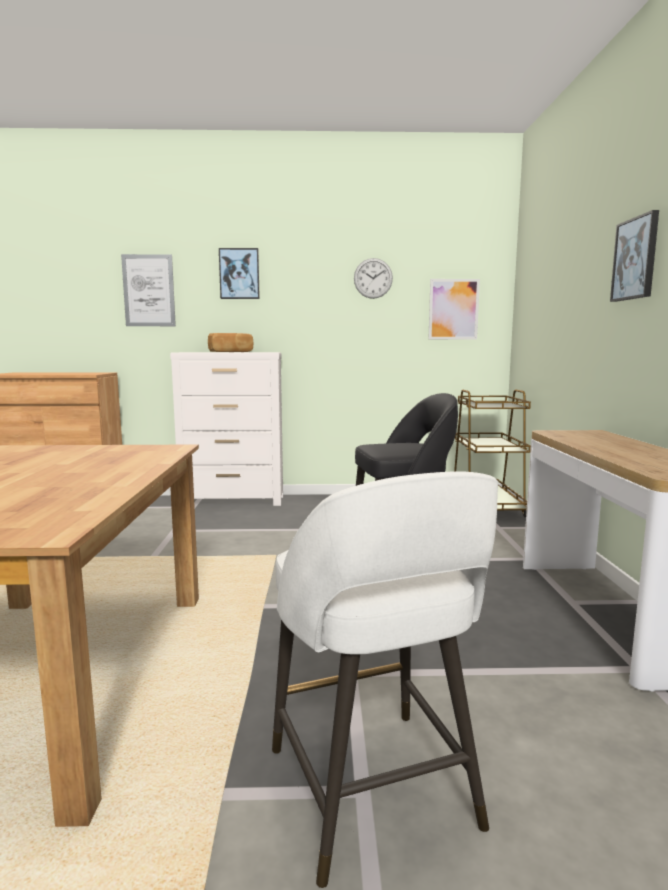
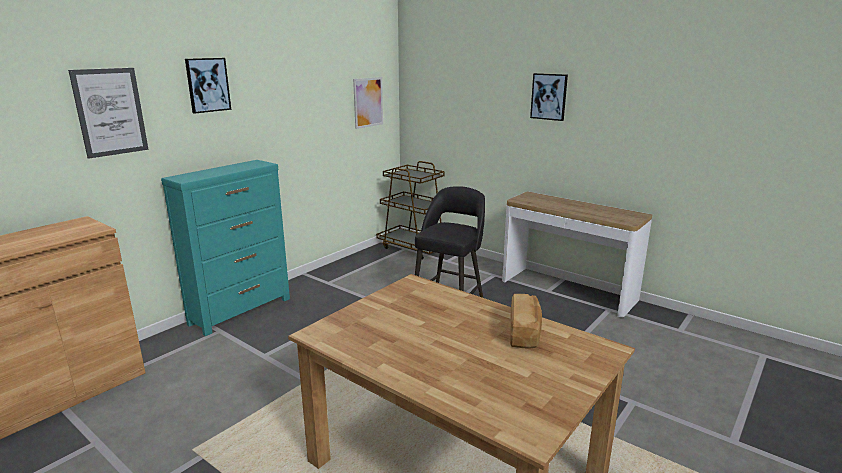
camera: 50 degrees left, 10 degrees up
(231, 352) = (227, 169): bread -> bread (525, 333)
(233, 501) = (241, 311): white dresser -> turquoise dresser
(373, 278) = (316, 81): wall clock -> none
(373, 792) = (635, 400): white stool -> none

